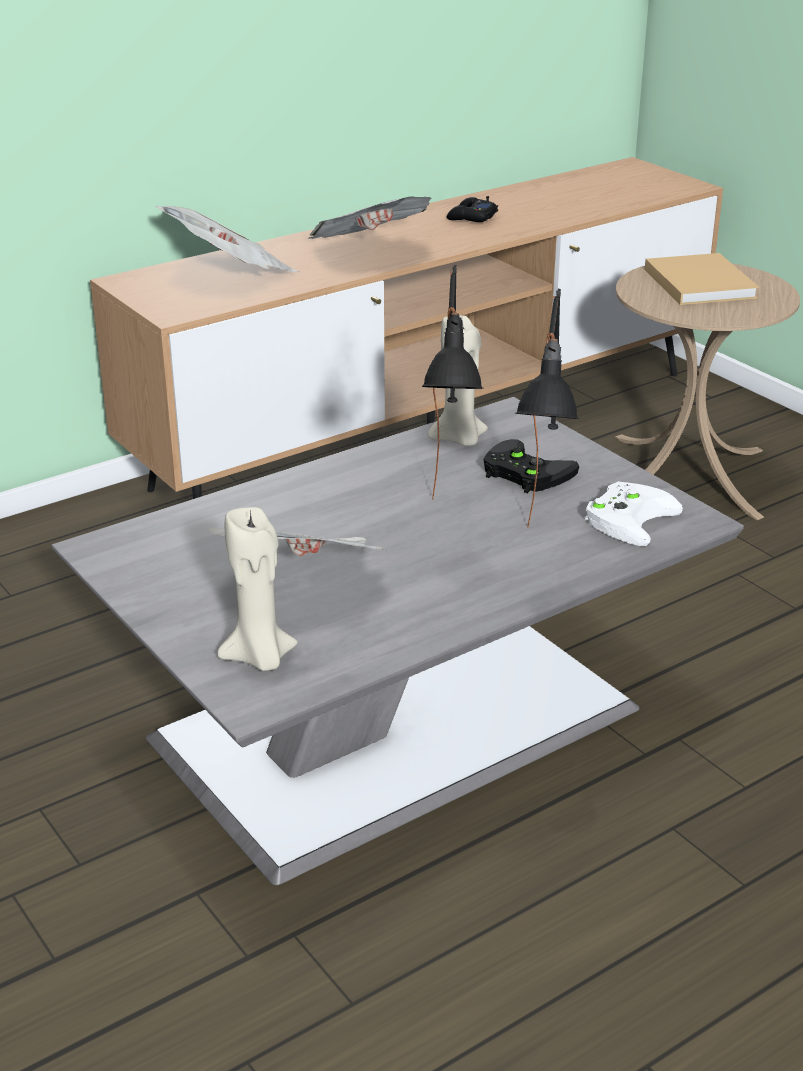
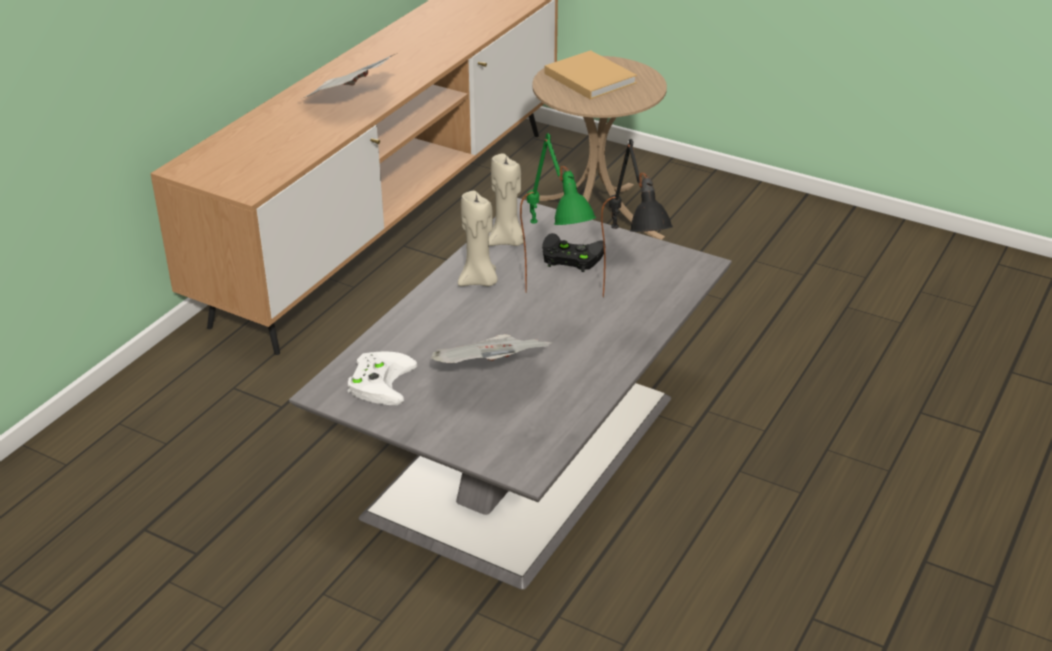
camera: 25 degrees left, 5 degrees up
(231, 274) = (261, 144): newspaper -> none
(259, 658) = (508, 439): beige candle -> beige candle (479, 281)
(451, 528) = (555, 311): black table lamp -> green table lamp
(471, 217) = (399, 54): black game controller -> none
(628, 517) = (659, 273): white game controller -> white game controller (379, 380)

